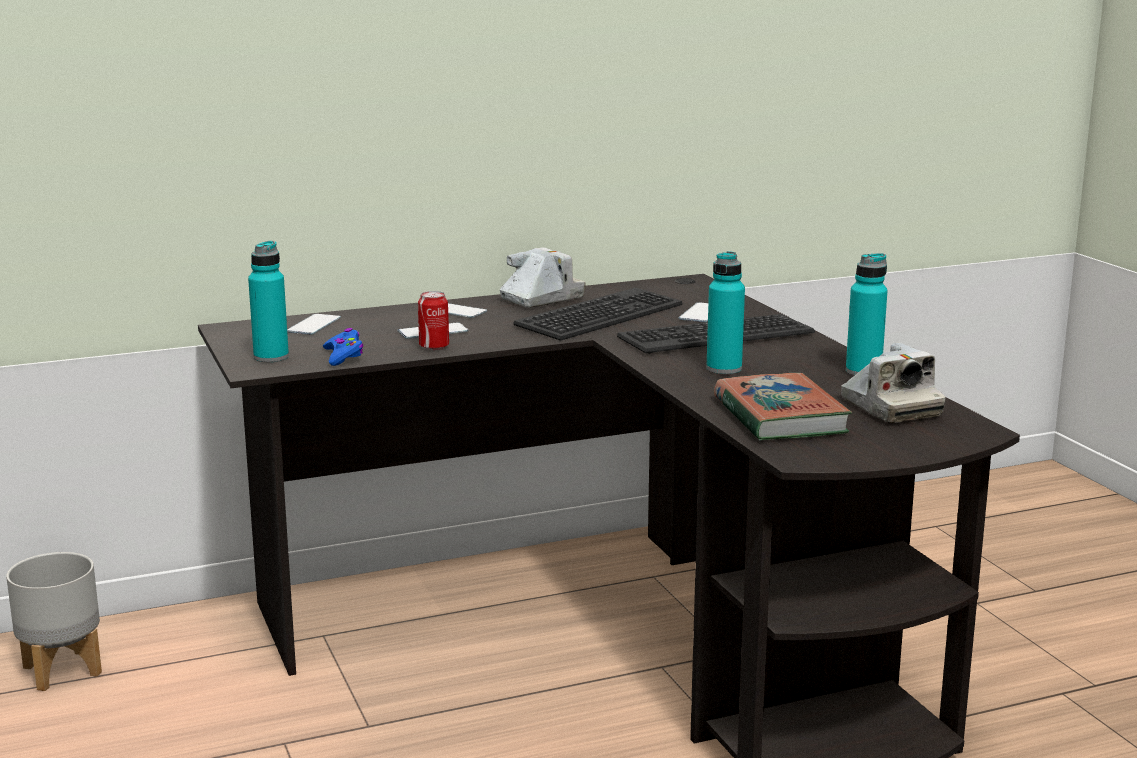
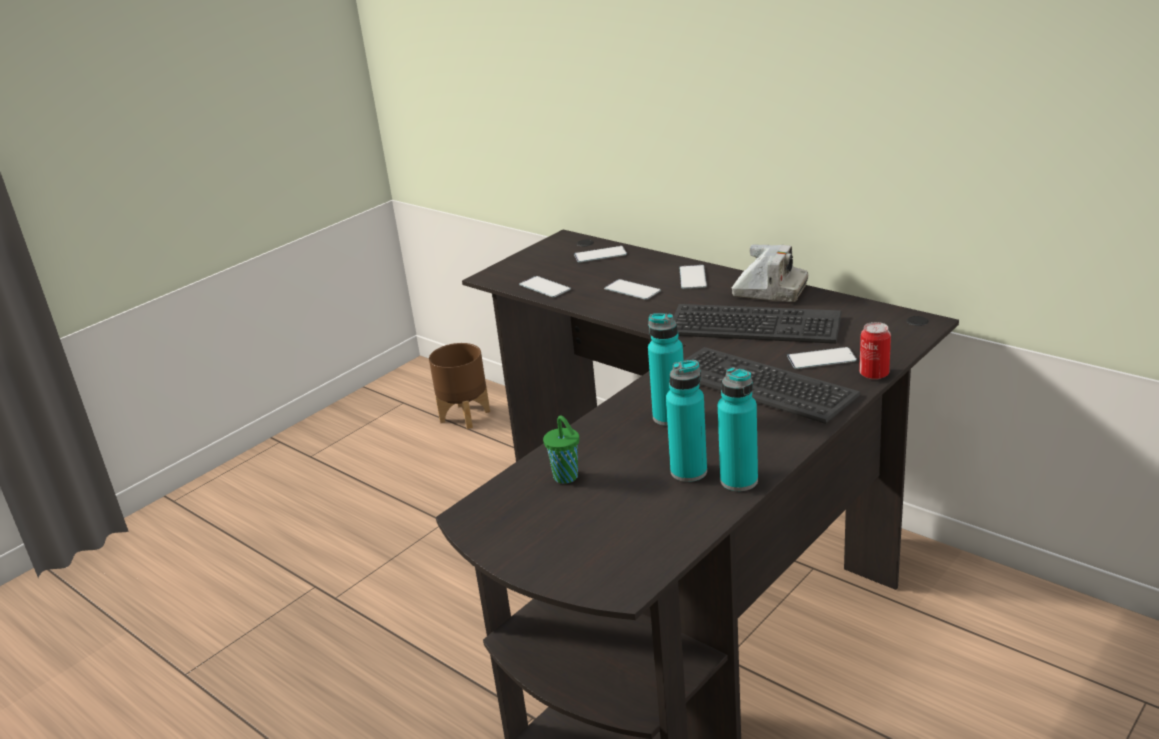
camera: 65 degrees right, 10 degrees up
(60, 670) = (464, 416): grey planter -> brown planter
(271, 357) = (518, 271): turquoise bottle -> turquoise bottle (688, 472)
(344, 356) = (544, 287): blue game controller -> phone
(434, 346) = (597, 303): can -> can (874, 374)
(779, 416) = (567, 477): book -> green cup
(890, 408) = (643, 523): camera -> none

